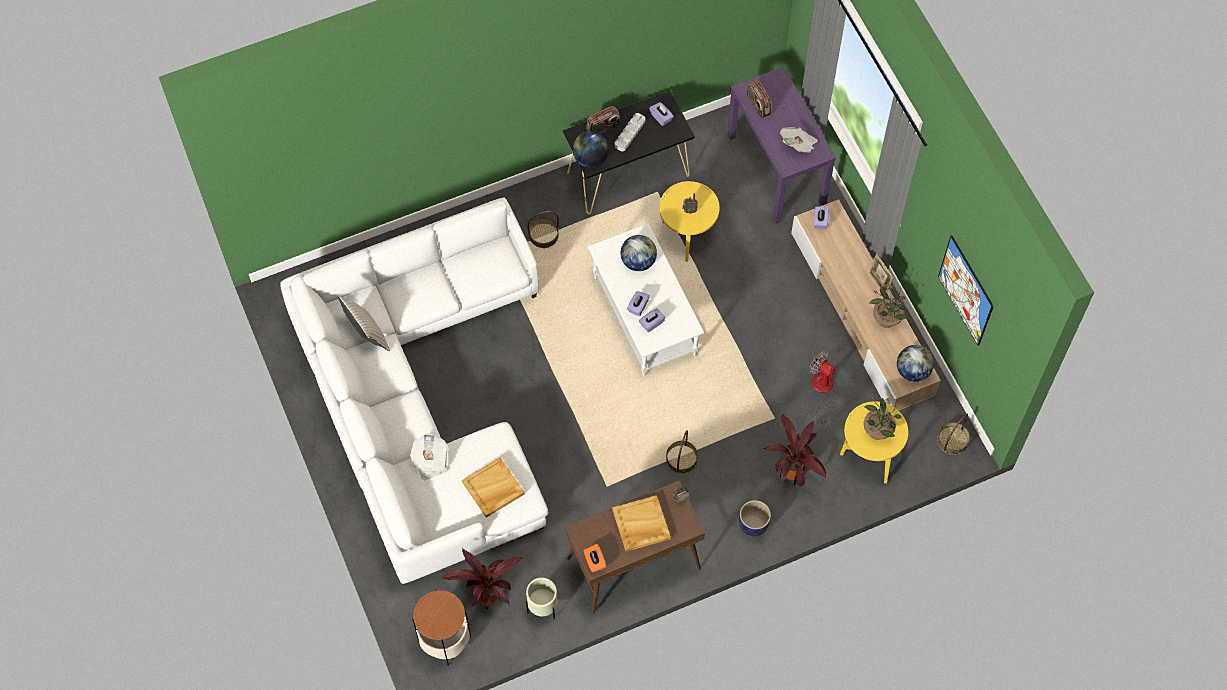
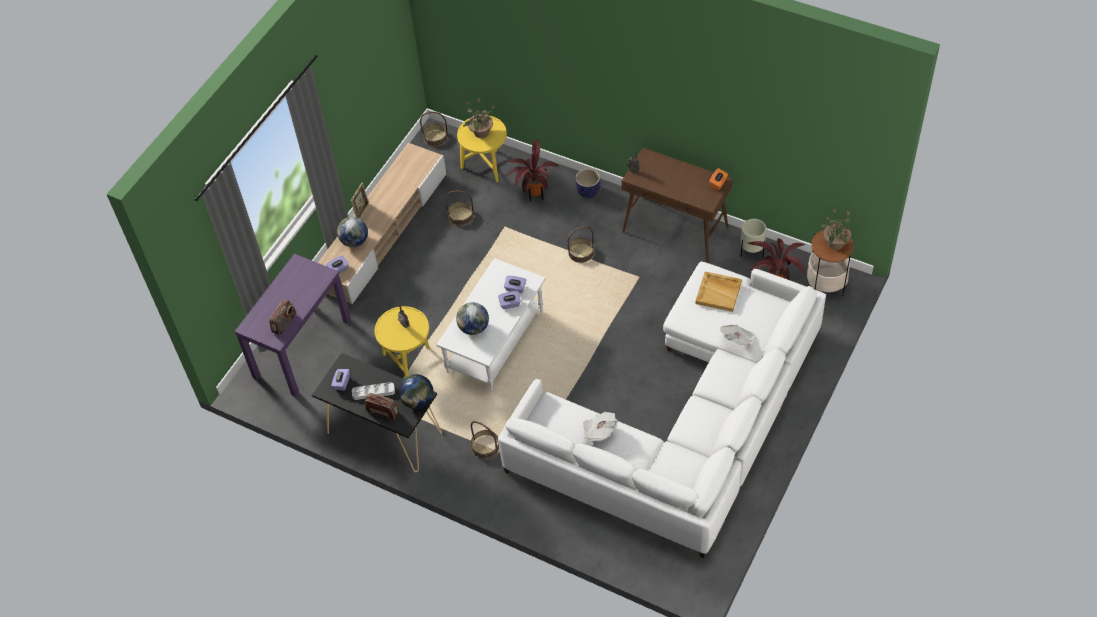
camera: 125 degrees left, 10 degrees down
(366, 334) = (687, 451): beige pillow -> none
(641, 525) = (670, 178): beige tray -> none
(798, 144) = (301, 279): newspaper -> newspaper (599, 431)
(822, 391) = (461, 216): fan -> basket
(886, 318) = (386, 192): potted plant -> potted plant (835, 244)
(912, 371) = (414, 158): globe -> globe (354, 241)
(965, 290) = (368, 79): picture -> none

